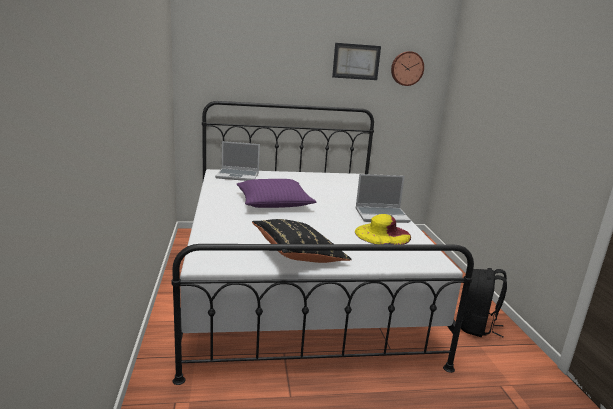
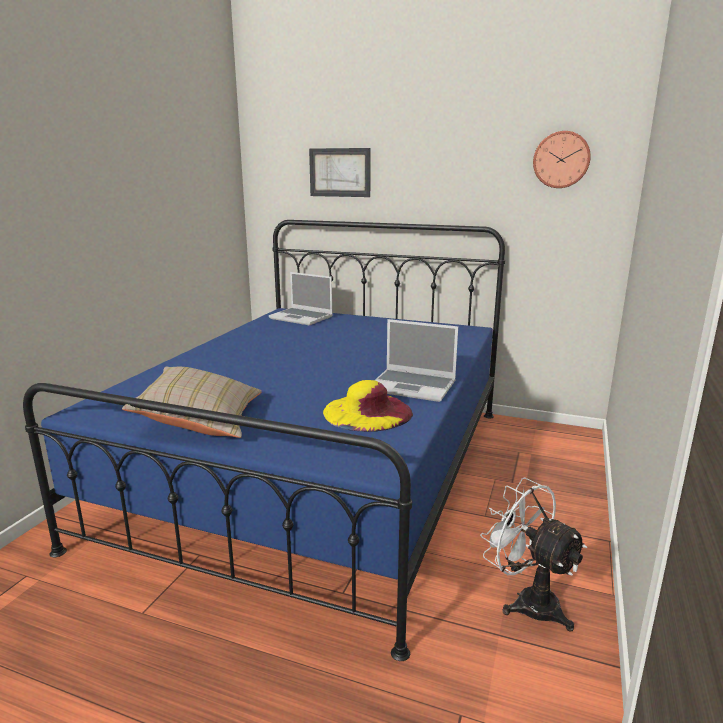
camera: 30 degrees right, 0 degrees up
(273, 202) = (288, 353): purple pillow -> none
(297, 283) = (319, 469): white bed -> blue bed
(298, 255) = (201, 421): black pillow -> beige pillow
(356, 61) = (475, 155): picture -> picture (340, 172)
(475, 326) = (527, 601): black backpack -> white fan

